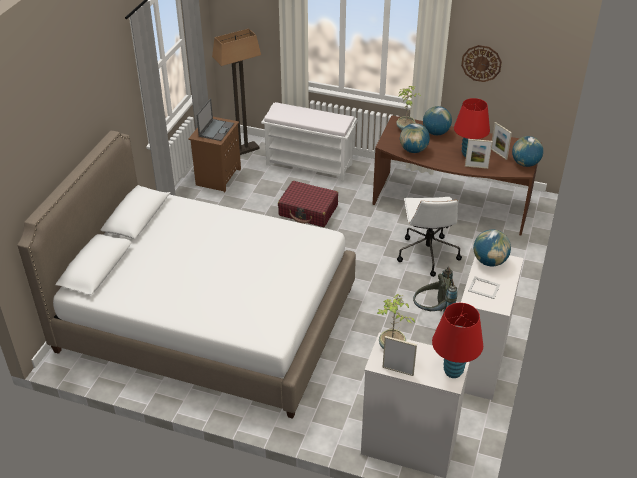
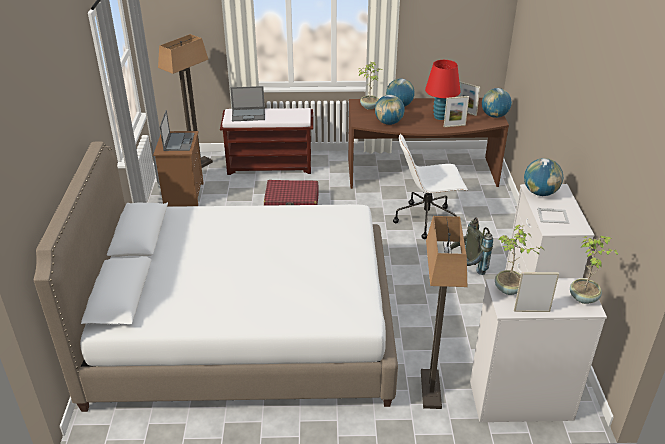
camera: 20 degrees left, 5 degrees down
(292, 113) = (249, 115): none -> laptop
(310, 164) = (270, 166): white bench -> brown bench
(335, 415) = (431, 390): none -> floor lamp
(427, 254) = (426, 219): white office chair -> white office chair turned 105 degrees clockwise
(453, 372) = (584, 297): red table lamp -> potted plant
(481, 63) = (430, 31): wall clock -> none

